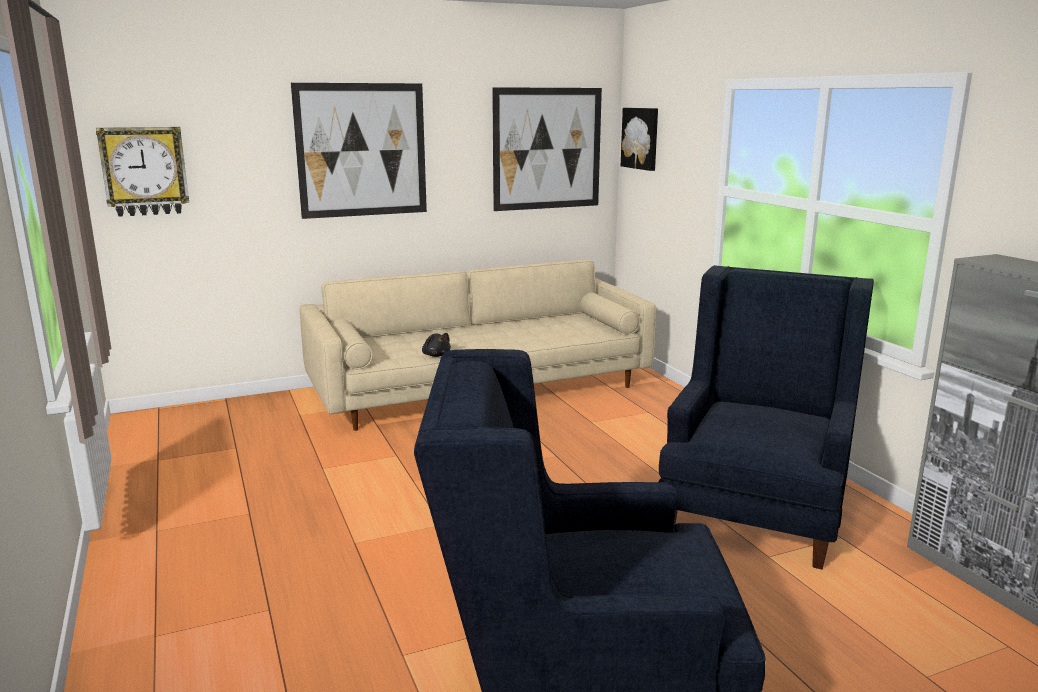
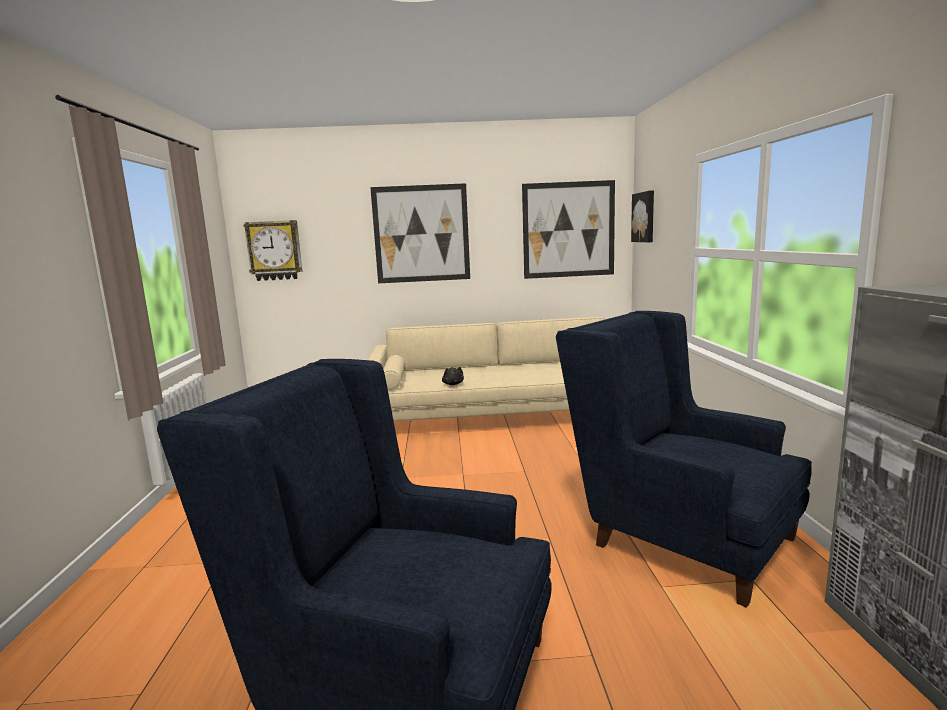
camera: 20 degrees right, 5 degrees down
(756, 506) = (677, 535): blue armchair -> blue armchair turned 90 degrees counterclockwise

